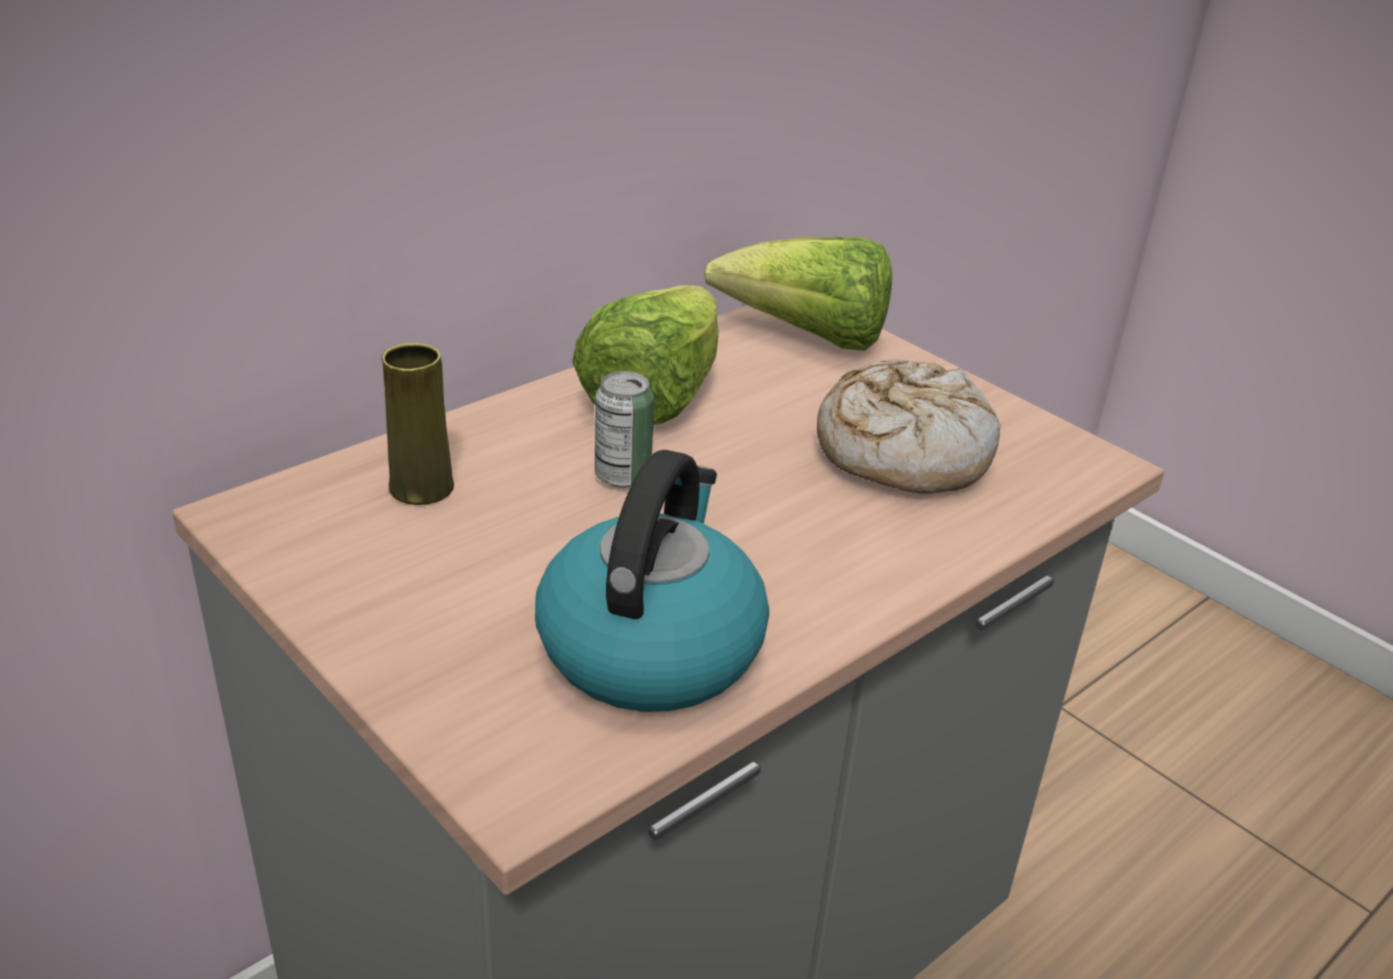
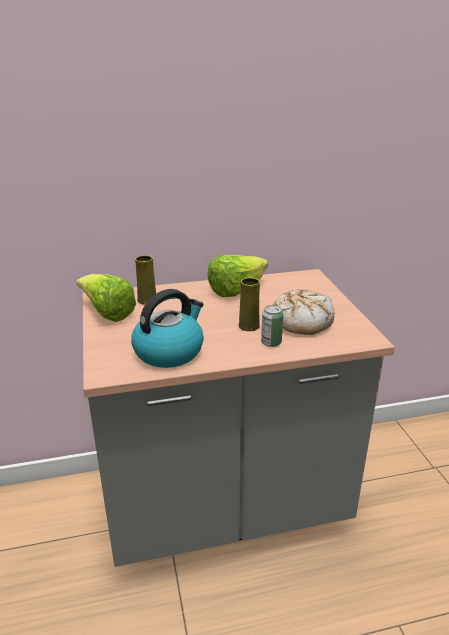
camera: 30 degrees right, 5 degrees down
(622, 476) = (205, 309): can -> can (271, 343)
(789, 501) = (249, 326): none -> yellow vase
(808, 338) = (305, 284): lettuce -> lettuce (107, 313)

